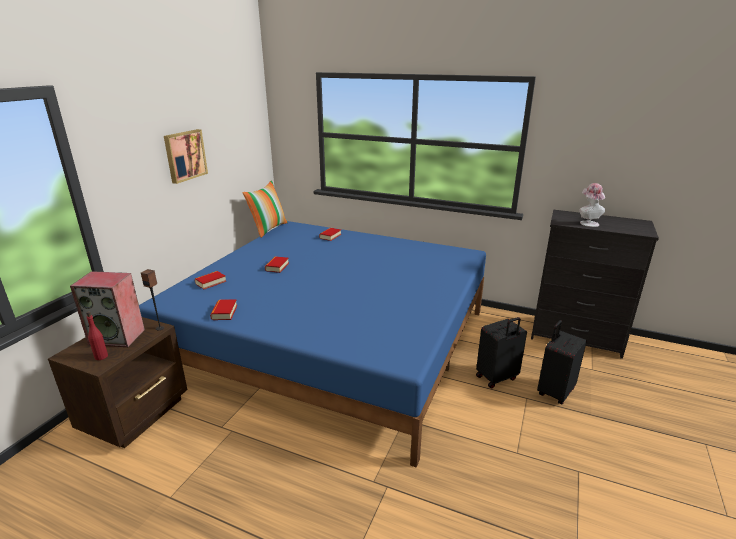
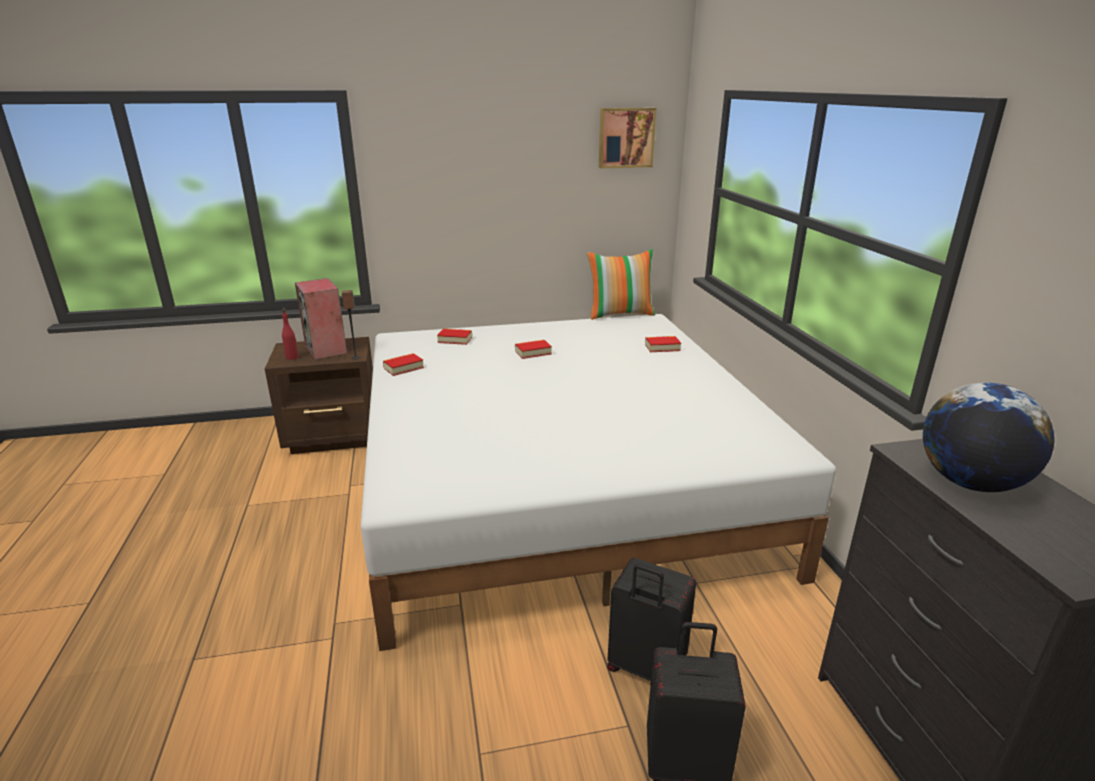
camera: 55 degrees right, 0 degrees up
(184, 155) = (506, 187): picture -> picture (626, 138)
(334, 341) = (558, 484): blue bed -> white bed
(587, 223) = (970, 483): hat -> globe

